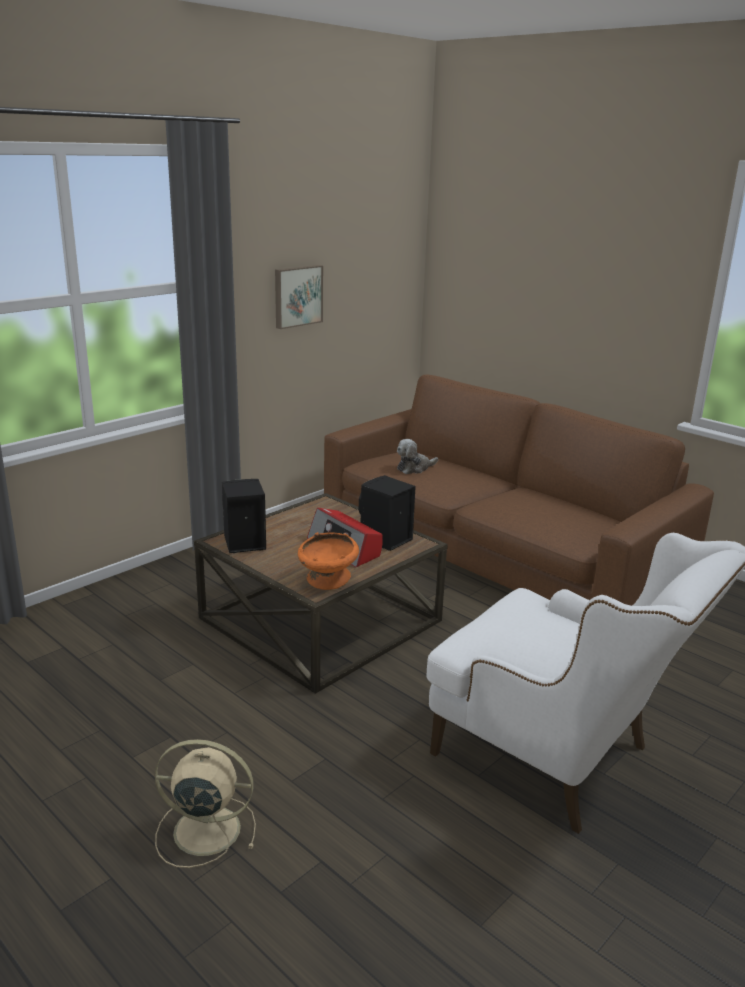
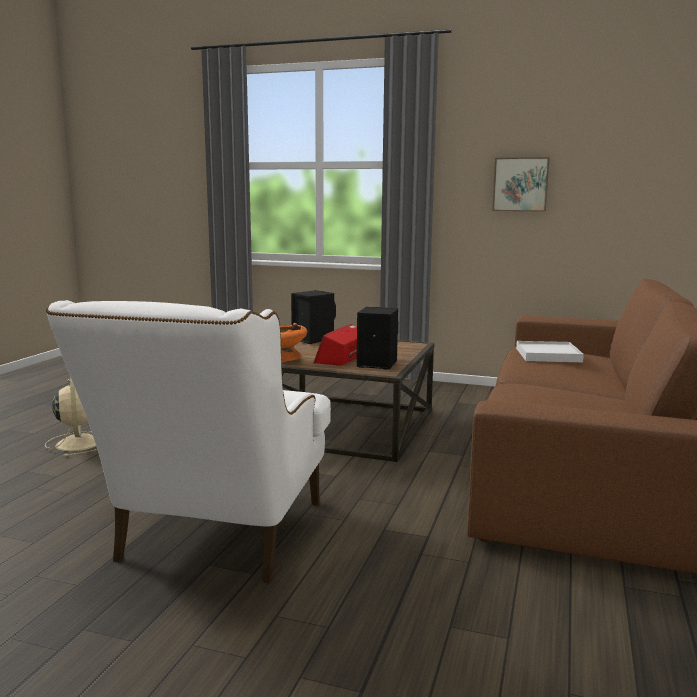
camera: 65 degrees right, 10 degrees down
(414, 468) = (548, 355): plush toy -> white tray

